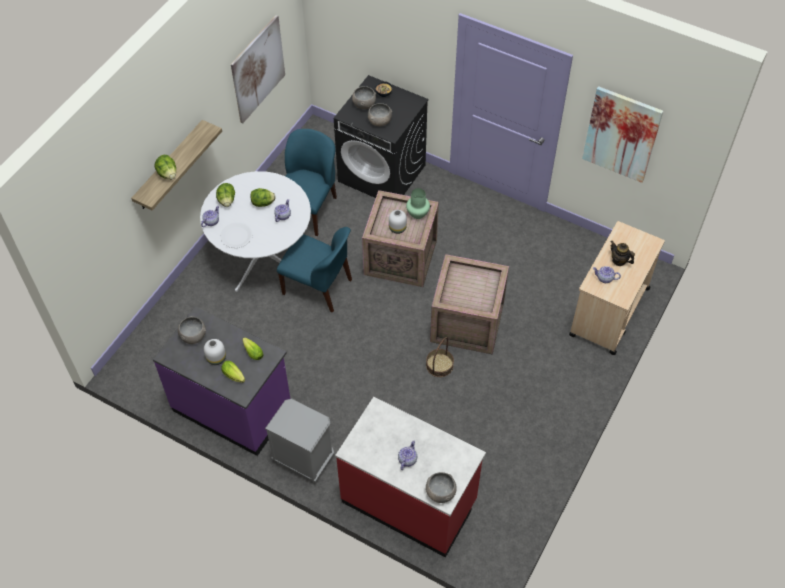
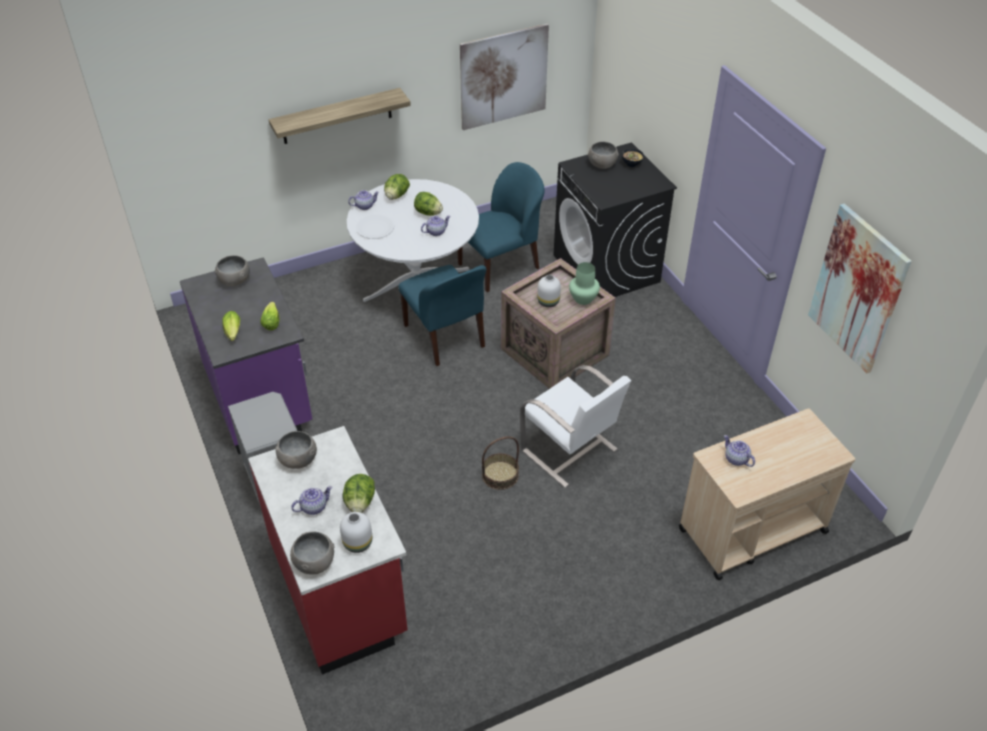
camera: 35 degrees right, 10 degrees down
(168, 174) = (320, 115): lettuce -> lettuce (360, 503)
(216, 358) = (233, 309): white vase -> white vase (357, 542)
(380, 121) = (604, 185): grey bowl -> grey bowl (298, 459)
(468, 323) = (570, 451): crate -> white chair
(619, 260) = (772, 450): teapot -> none

